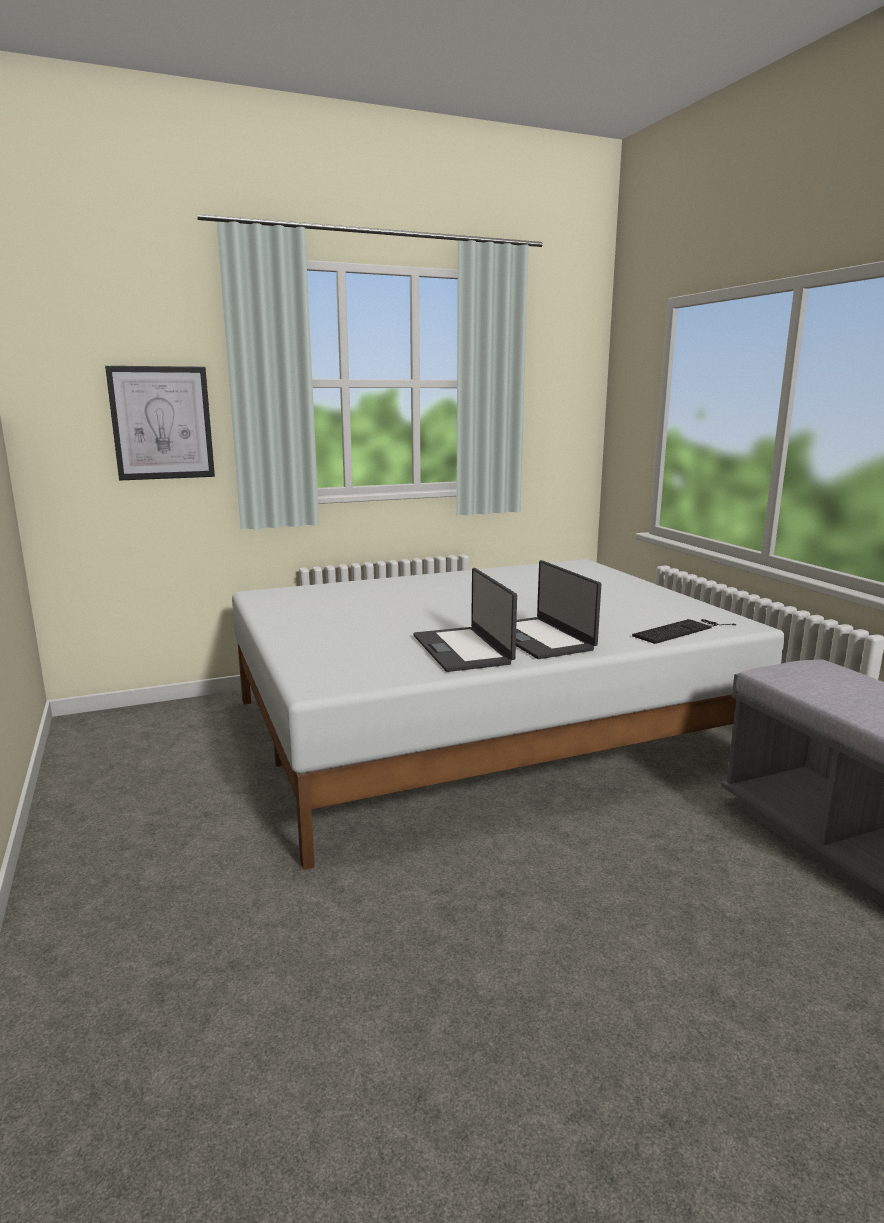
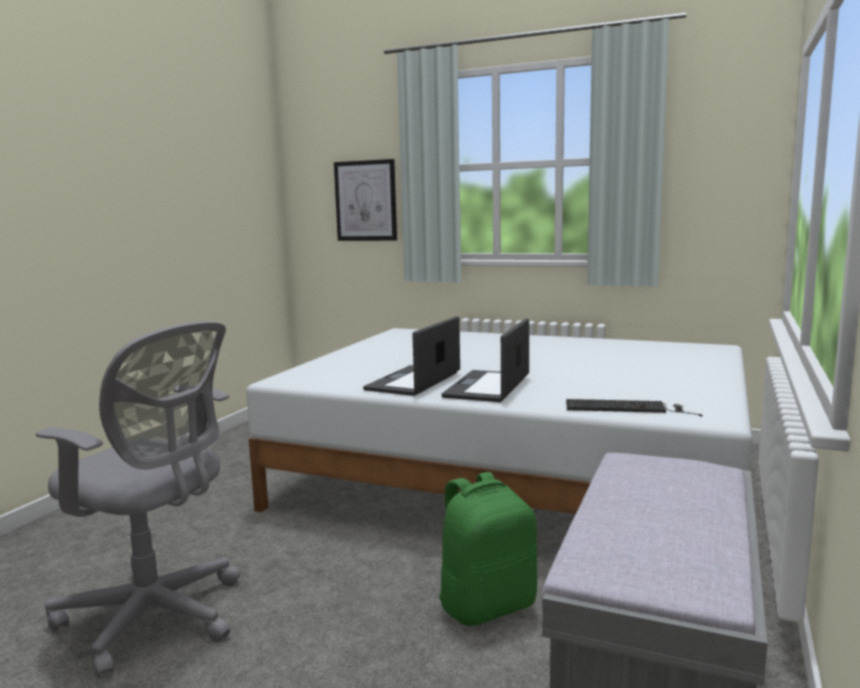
camera: 45 degrees right, 5 degrees down
(454, 1038) = (157, 618): none -> grey office chair
(671, 845) = (487, 605): none -> green backpack

